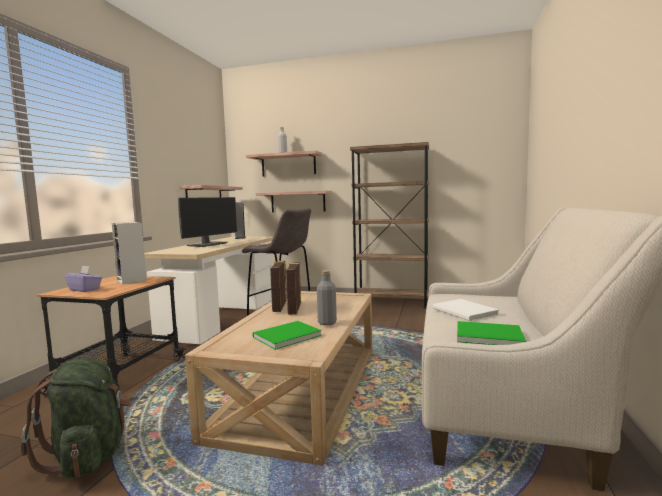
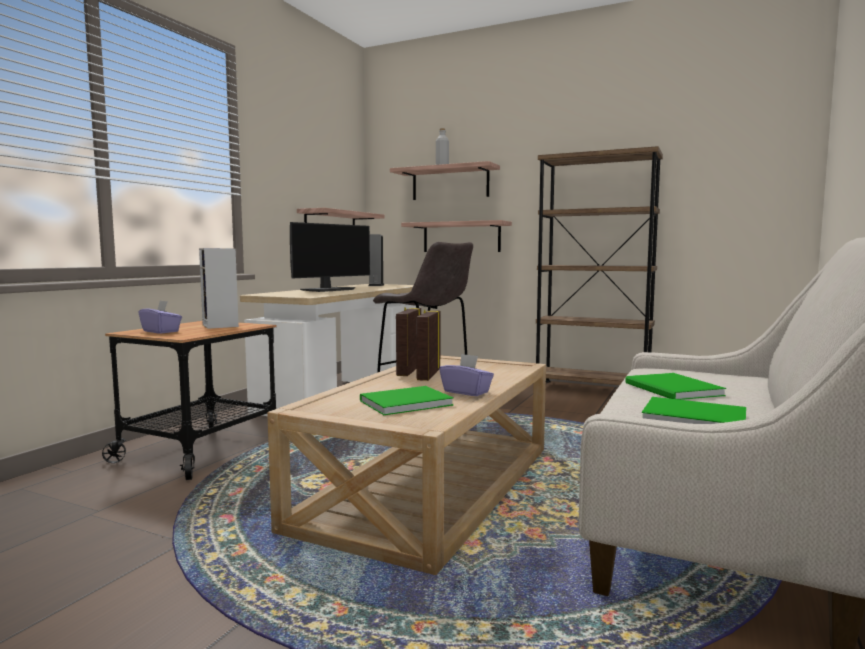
camera: 10 degrees right, 0 degrees up
(88, 456) = (147, 531): green backpack -> none
(327, 323) = (466, 392): grey bottle -> purple tissue box
(464, 312) = (673, 390): white book -> green book

